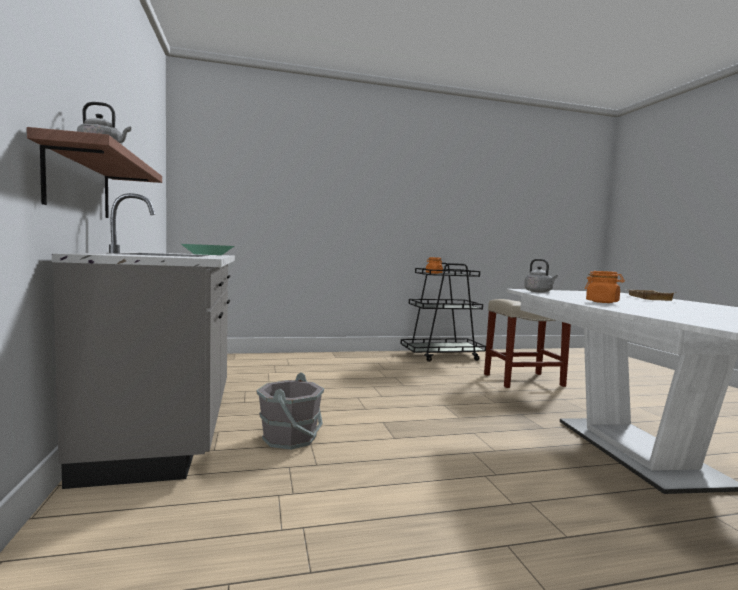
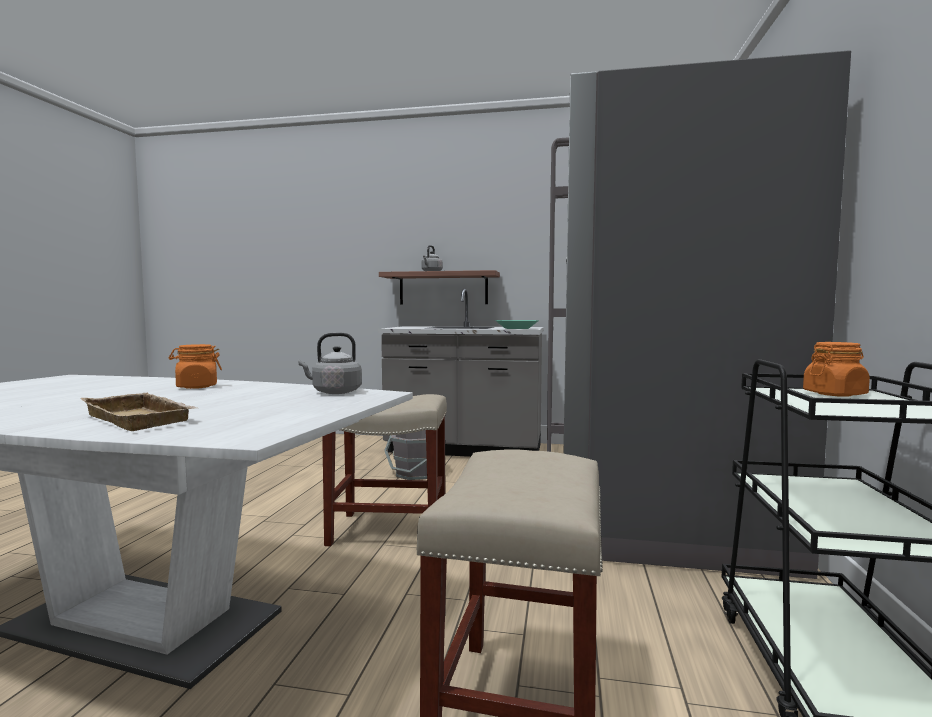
camera: 115 degrees right, 0 degrees up
(331, 366) = (660, 516): none -> grey fridge
(436, 419) = (390, 530): none -> beige stool

